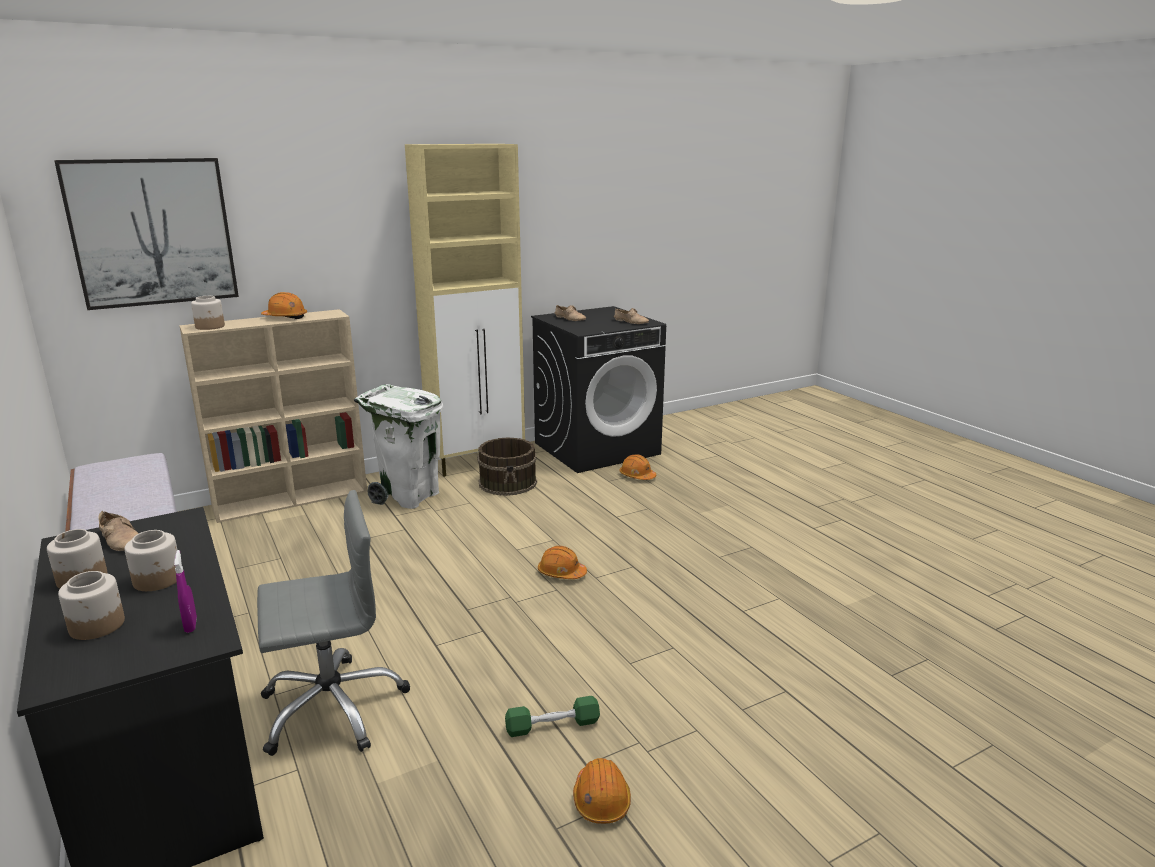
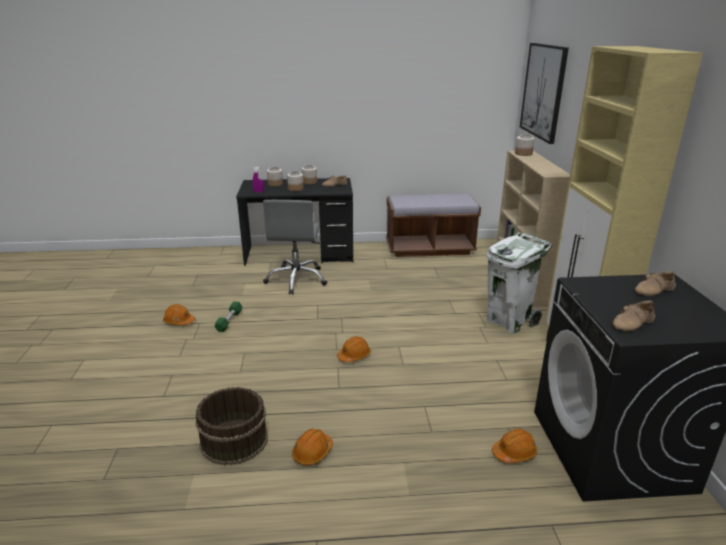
camera: 115 degrees right, 5 degrees up
(285, 317) = (546, 165): orange hard hat -> orange hard hat (312, 452)
(508, 482) = (522, 368): brown bucket -> brown bucket (233, 441)

